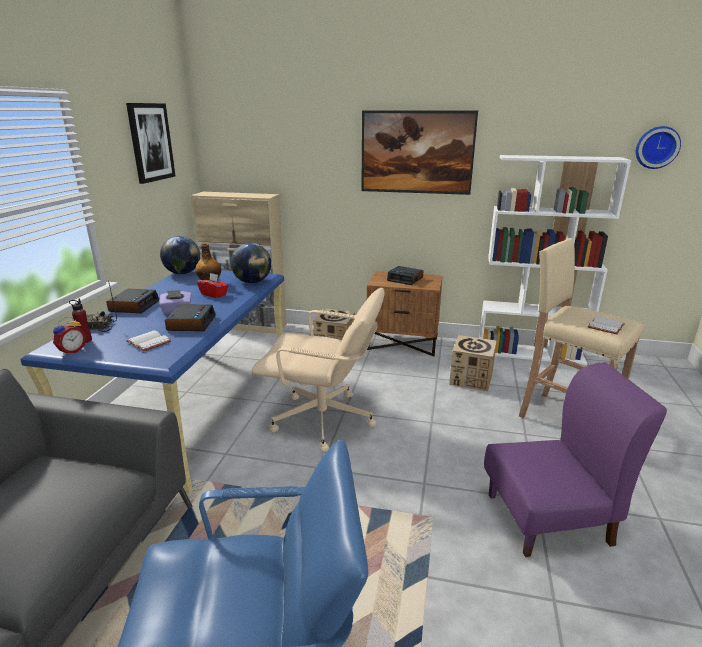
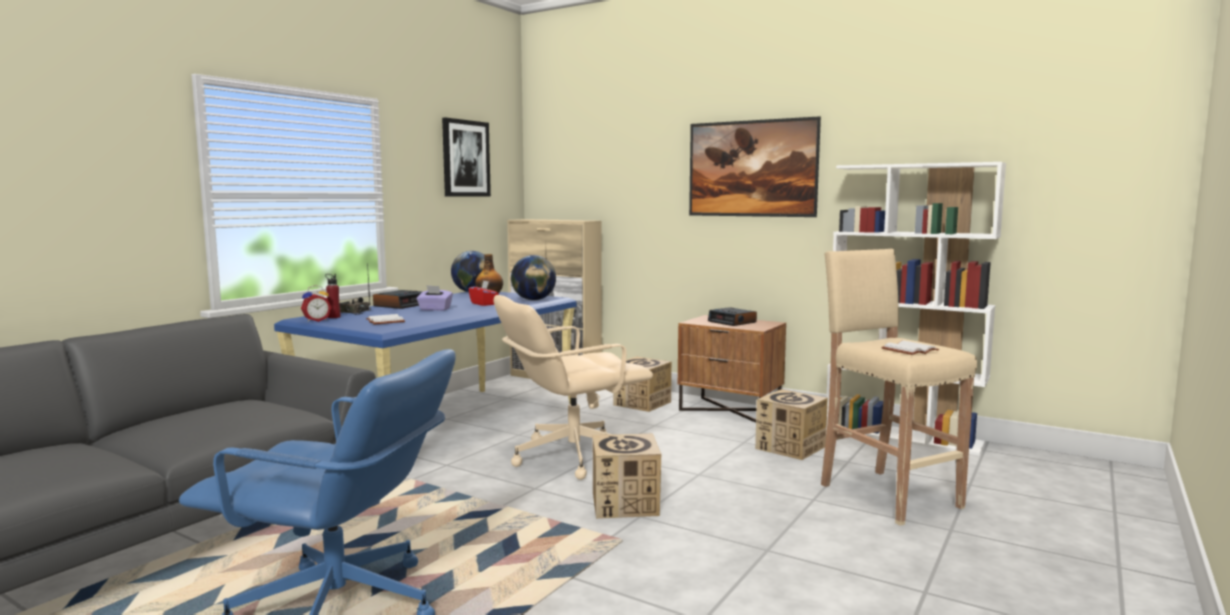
camera: 20 degrees right, 15 degrees down
(191, 323) = (437, 316): alarm clock -> none
(323, 421) = (571, 456): beige office chair -> beige office chair turned 120 degrees clockwise
(403, 471) = (625, 504): none -> cardboard box
(549, 519) = (767, 566): purple chair -> none
(656, 147) = (1056, 150): wall clock -> none

